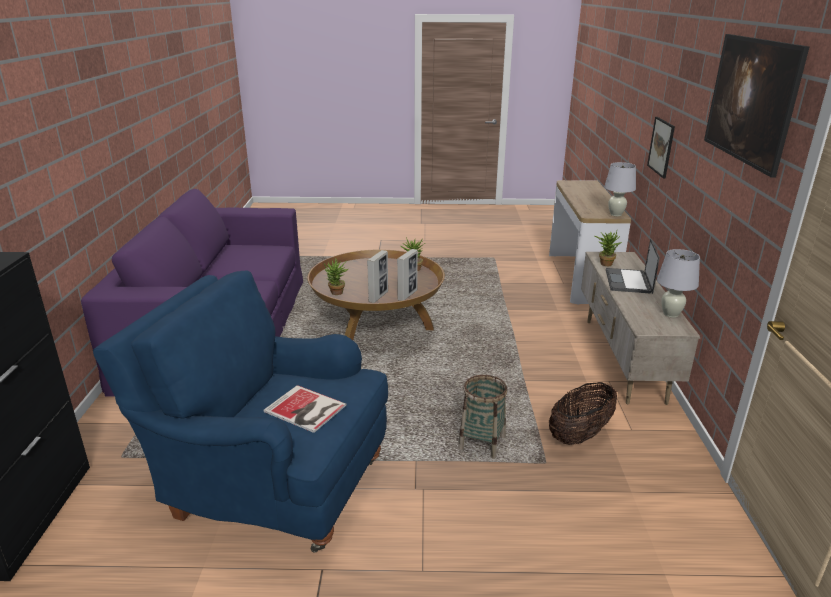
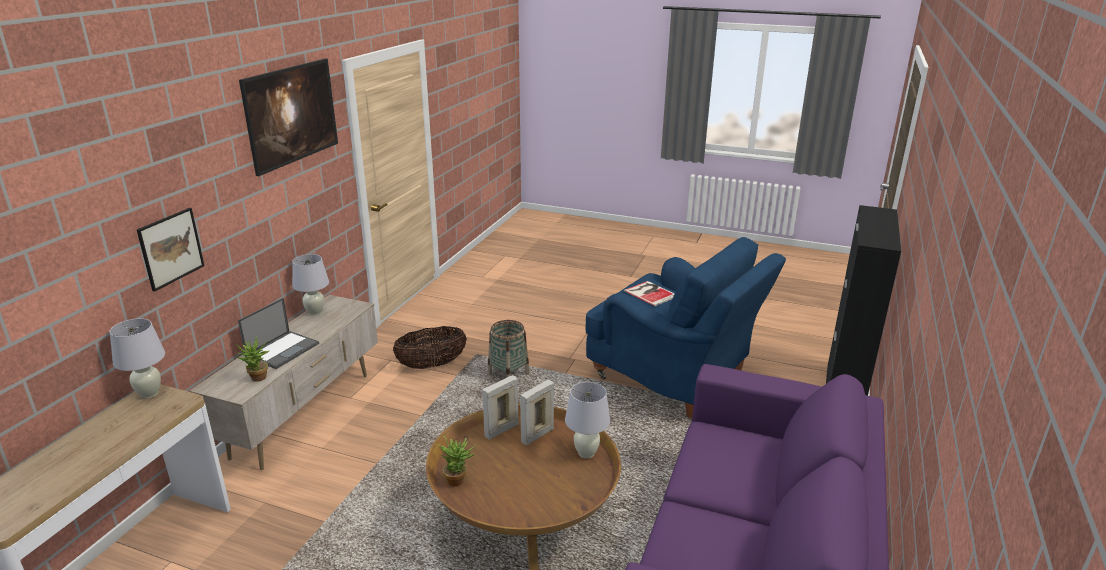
camera: 160 degrees left, 0 degrees up
(336, 293) = (586, 453): potted plant -> white table lamp

